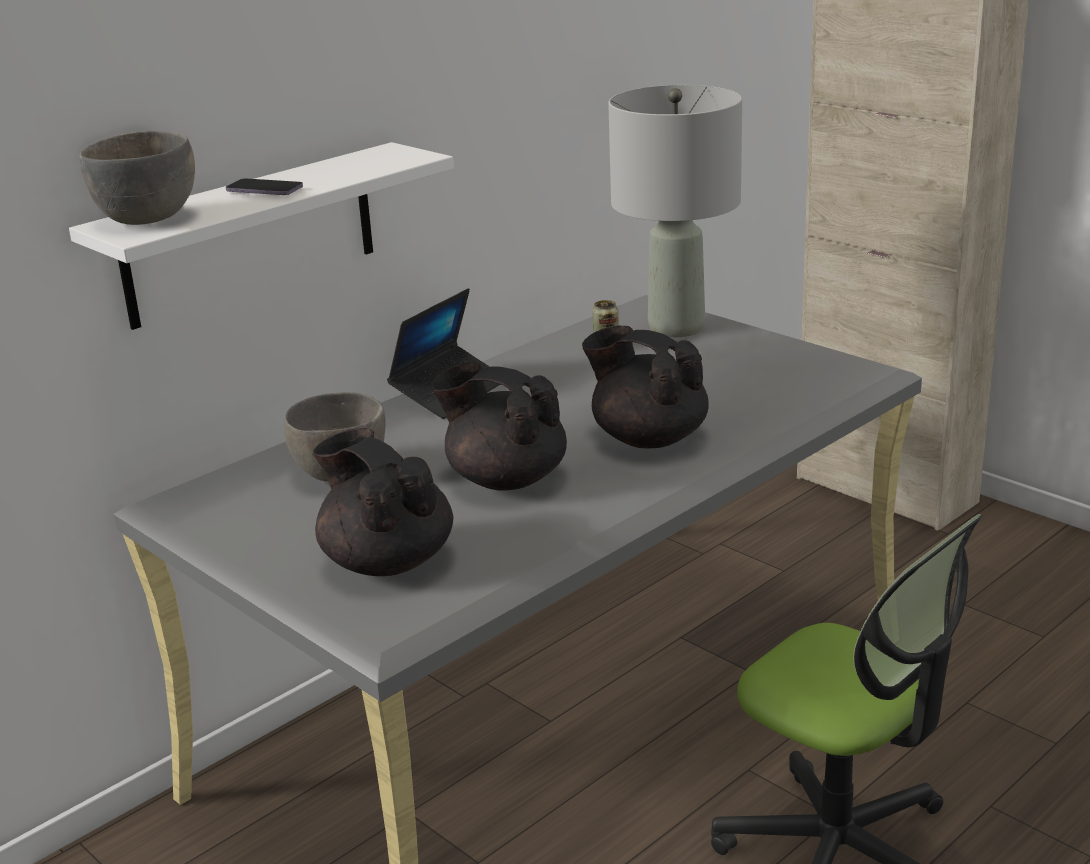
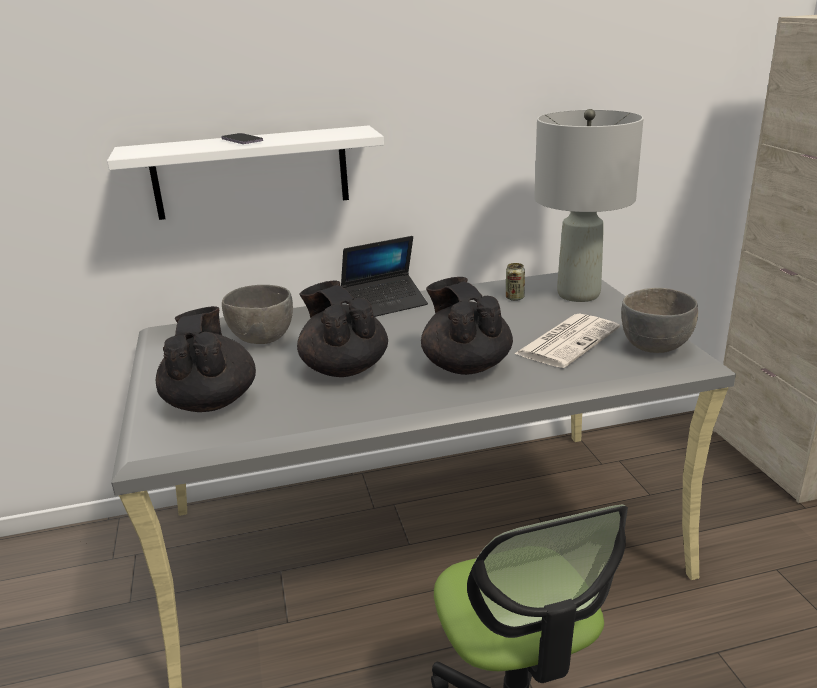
camera: 30 degrees right, 0 degrees up
(148, 219) = (155, 147): grey bowl -> grey bowl (655, 347)
(727, 383) = (567, 341): none -> newspaper

